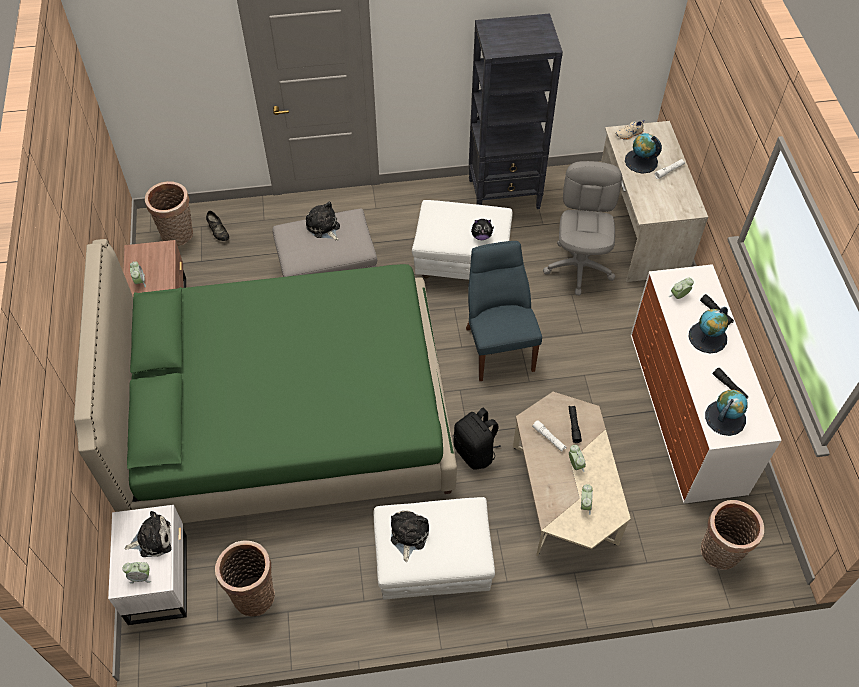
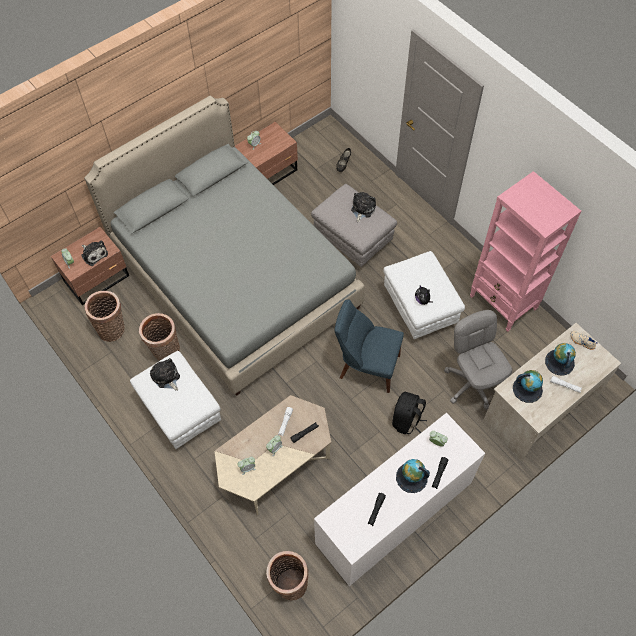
camera: 60 degrees right, 5 degrees up
(160, 577) = (98, 279): white nightstand -> brown nightstand
(178, 236) = (325, 146): basket -> basket (165, 351)
(288, 417) = (235, 279): green bed -> grey bed
(408, 535) = (166, 377): plush toy -> plush toy turned 105 degrees counterclockwise
(475, 452) = (275, 394): black backpack -> black backpack (407, 421)
(498, 346) = (366, 366): blue chair -> blue chair turned 120 degrees counterclockwise
(505, 194) = (503, 303): black bookcase -> pink bookcase
(579, 267) = (472, 383): grey office chair -> grey office chair turned 90 degrees counterclockwise
(725, 417) = (347, 518): globe -> globe (527, 389)

